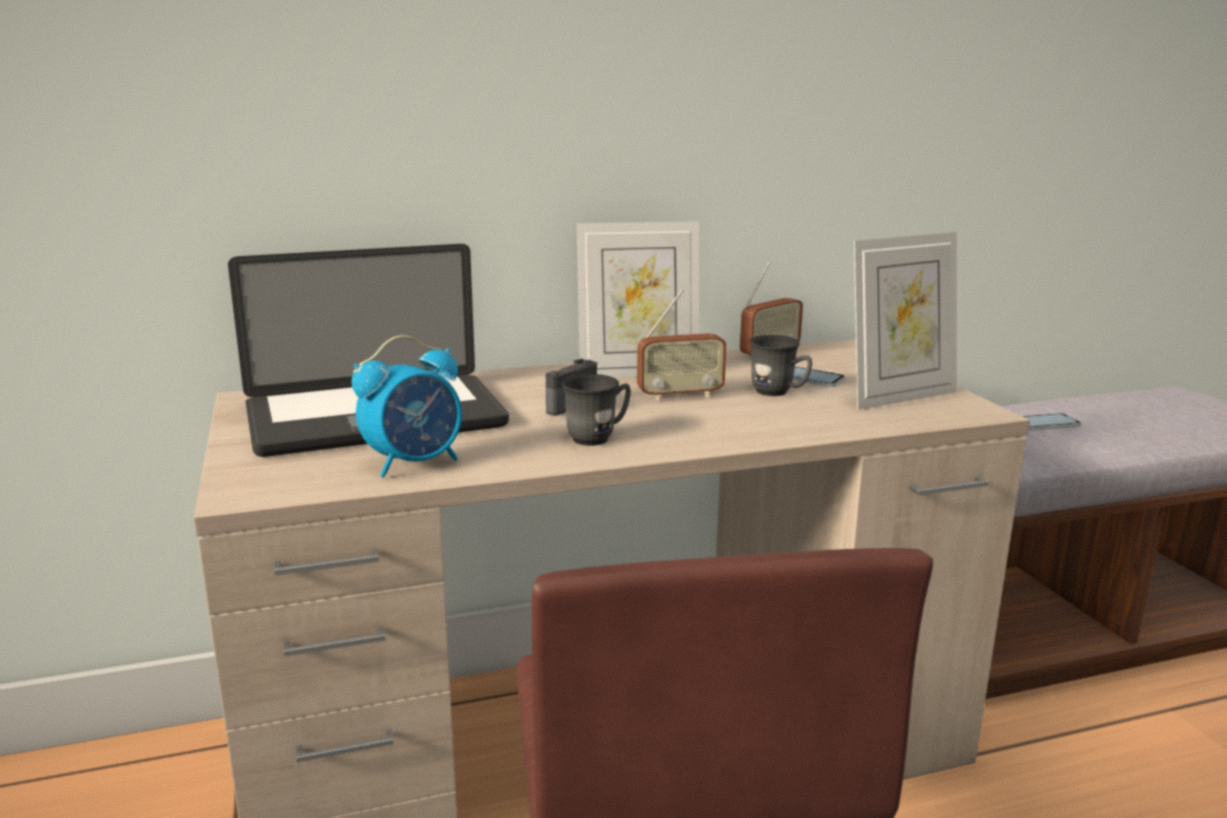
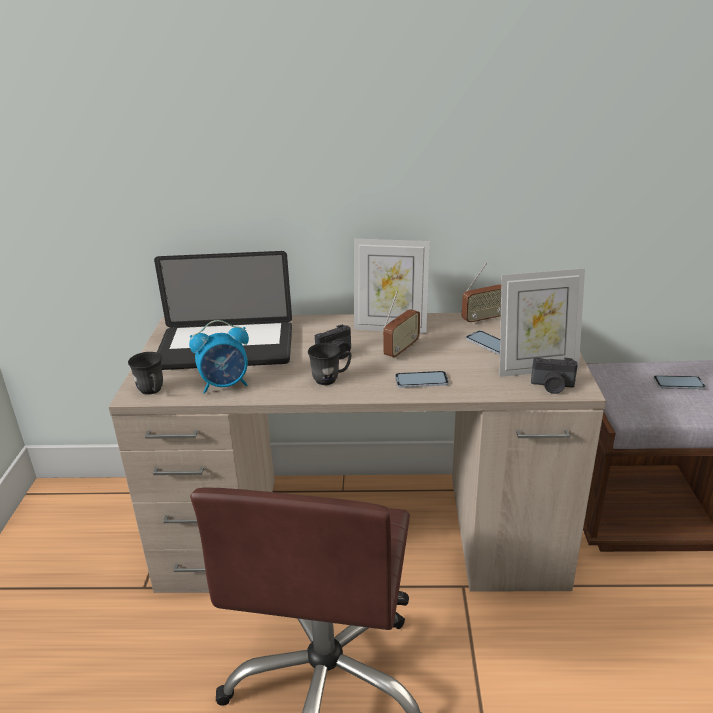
camera: 20 degrees right, 10 degrees up
(680, 395) = (401, 350): radio -> radio turned 60 degrees counterclockwise
(747, 425) = (421, 380): none -> phone
(779, 393) = (462, 356): grey mug -> grey mug (152, 391)
(943, 413) = (552, 387): none -> camera

